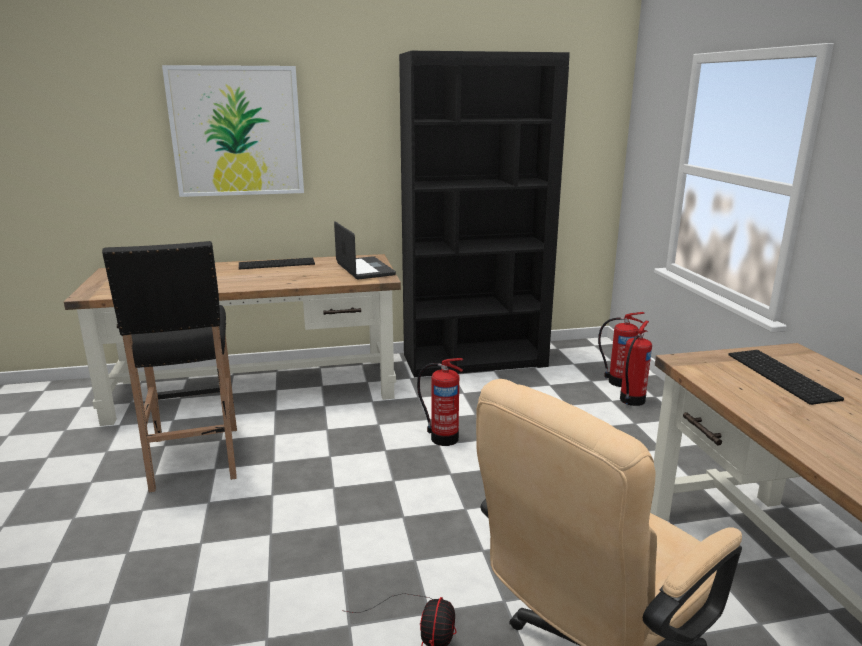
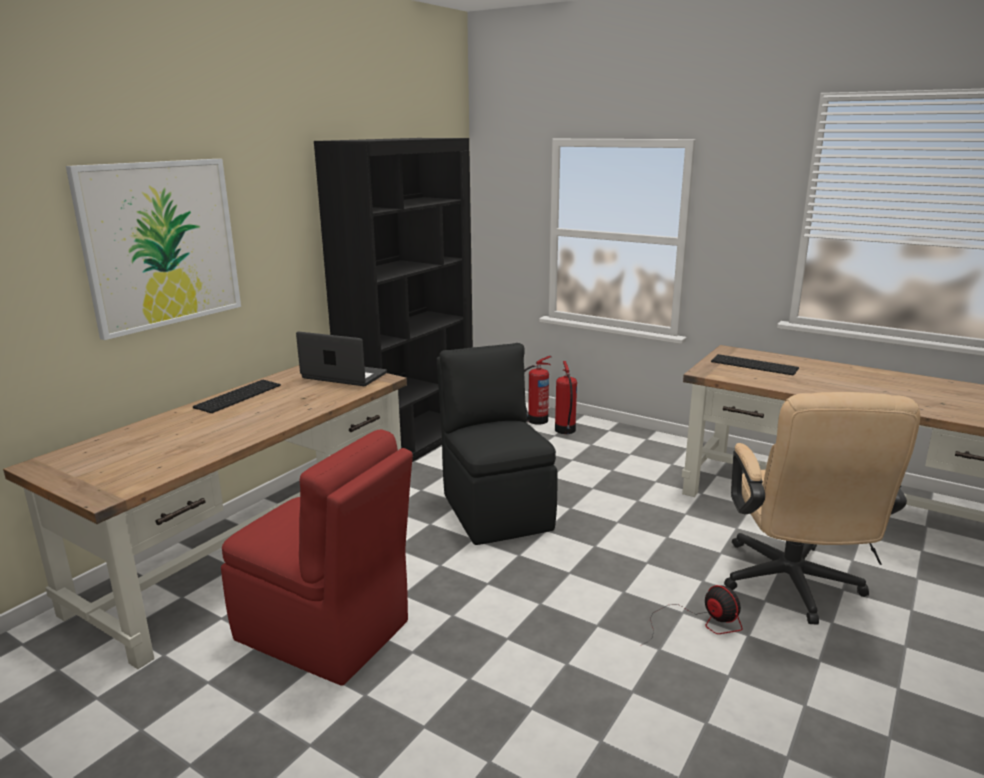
camera: 45 degrees left, 0 degrees up
(195, 459) = (325, 632): black stool -> red chair
(442, 438) = (496, 510): fire extinguisher -> black chair

